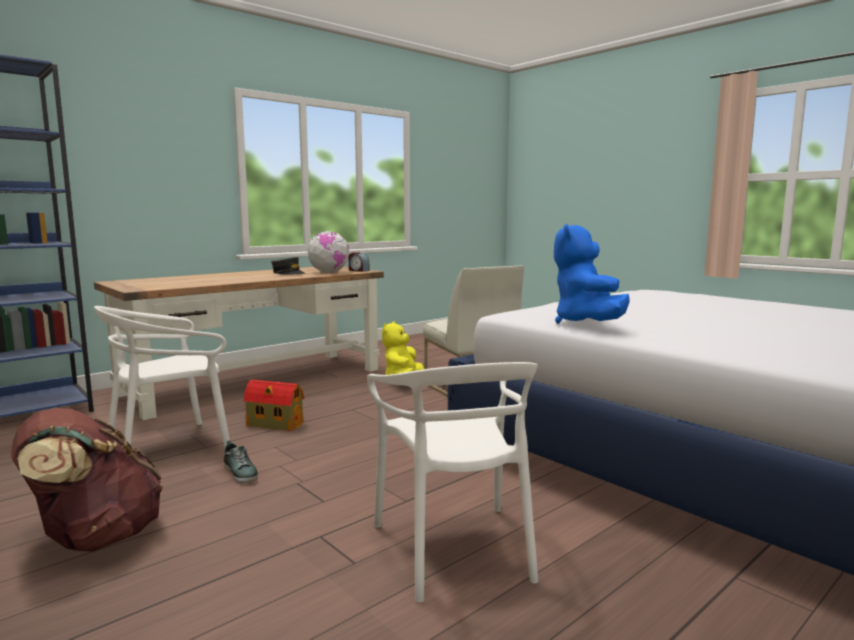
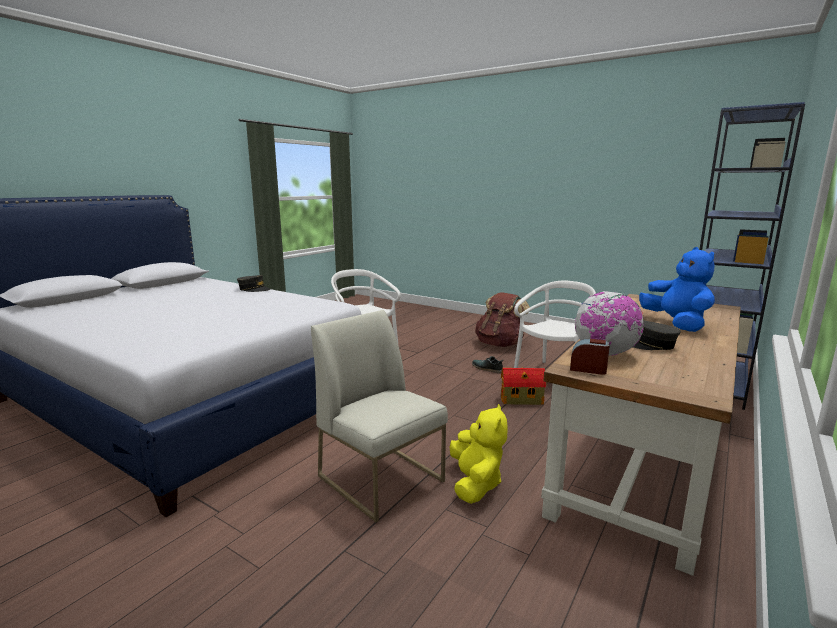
camera: 165 degrees right, 5 degrees up
(586, 323) = (293, 297): blue plush toy -> blue plush toy (676, 324)
(690, 340) = (254, 289): none -> grey cap

